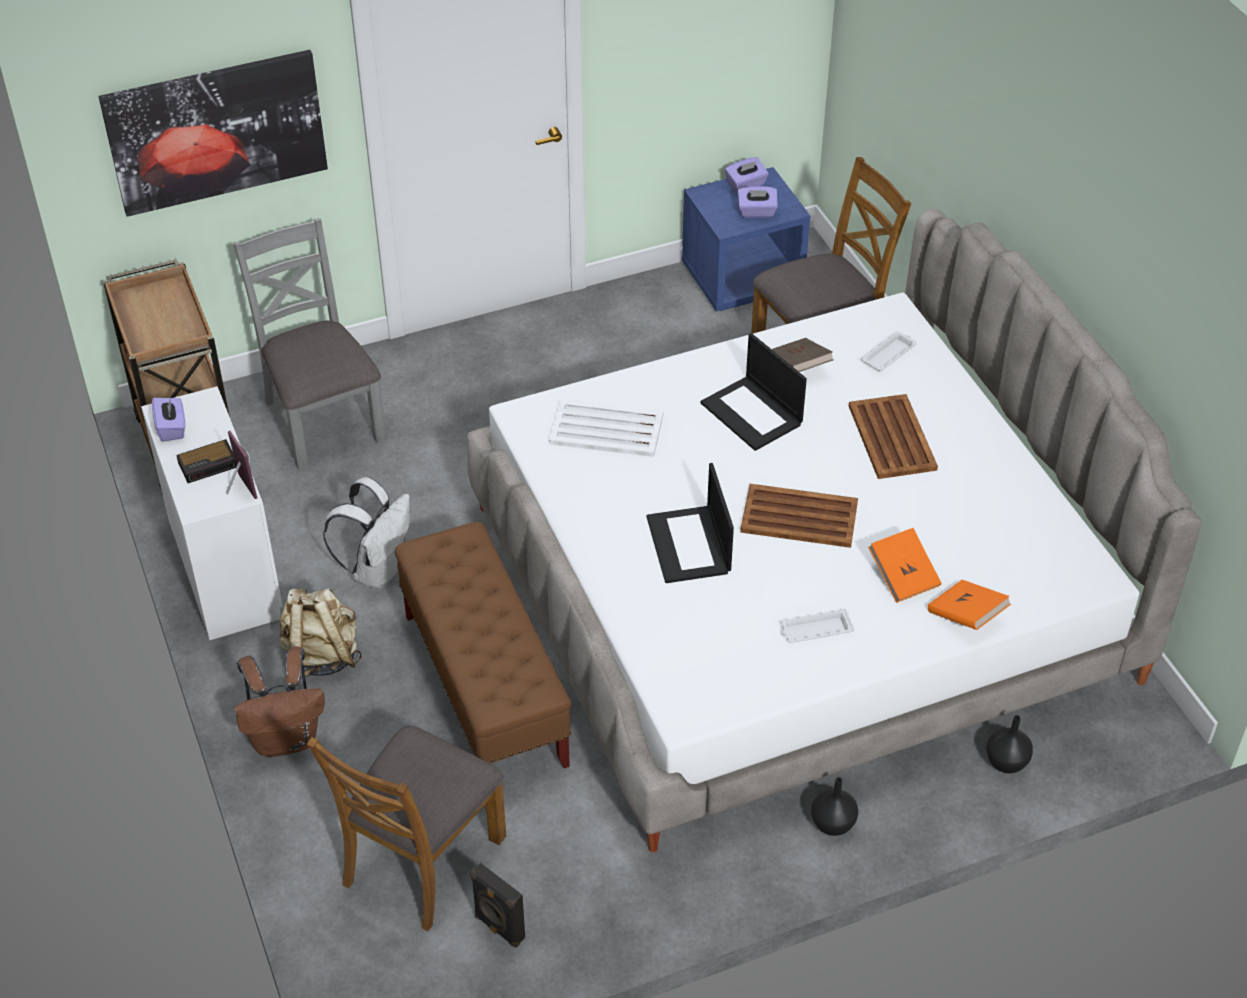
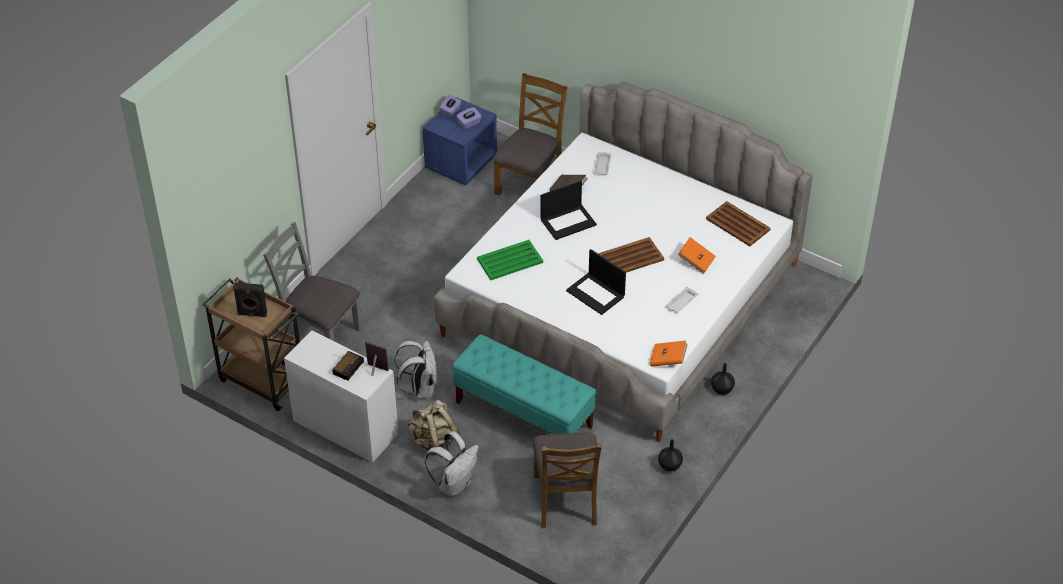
camera: 35 degrees left, 0 degrees up
(172, 428) = (311, 360): purple tissue box -> none
(216, 131) = (241, 197): picture -> none
(286, 738) = (454, 484): brown backpack -> white backpack
(485, 690) = (524, 415): brown bench -> turquoise bench
(498, 928) = (624, 506): black speaker -> black speaker (252, 314)
(605, 429) = (509, 261): white tray -> green tray
(753, 414) = (568, 221): laptop -> laptop turned 45 degrees counterclockwise
(892, 437) = (637, 202): brown tray -> brown tray (737, 224)
(966, 616) = (735, 265): orange book -> orange book (668, 360)
(1006, 763) = (769, 327): black vase -> black vase (670, 466)

